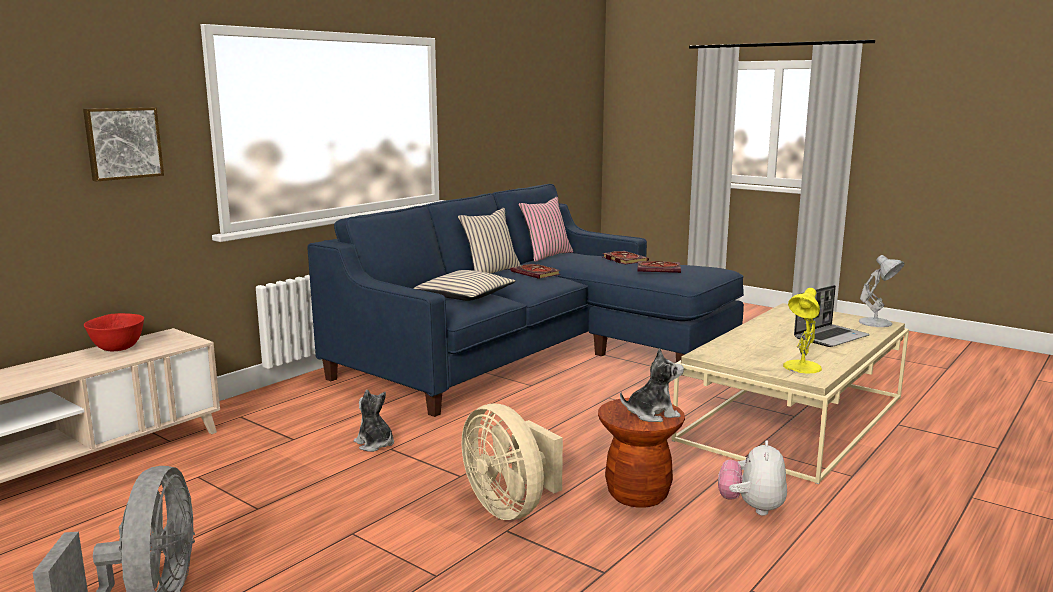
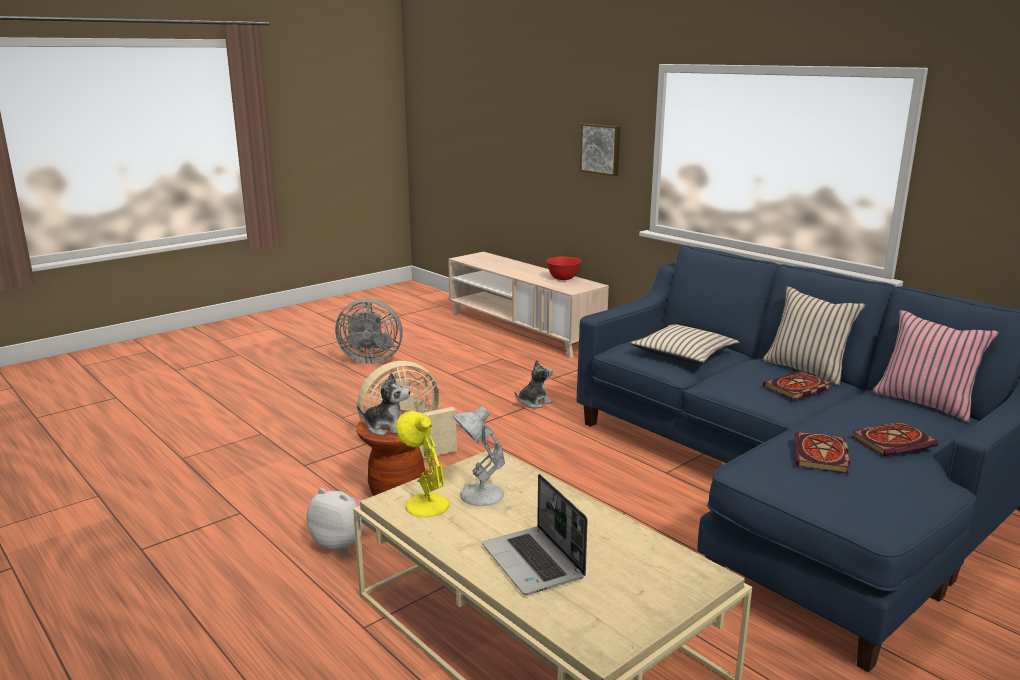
camera: 100 degrees right, 5 degrees up
(652, 414) = (387, 428): plush toy -> plush toy turned 75 degrees counterclockwise
(877, 323) = (604, 639): white table lamp -> white table lamp (479, 495)

